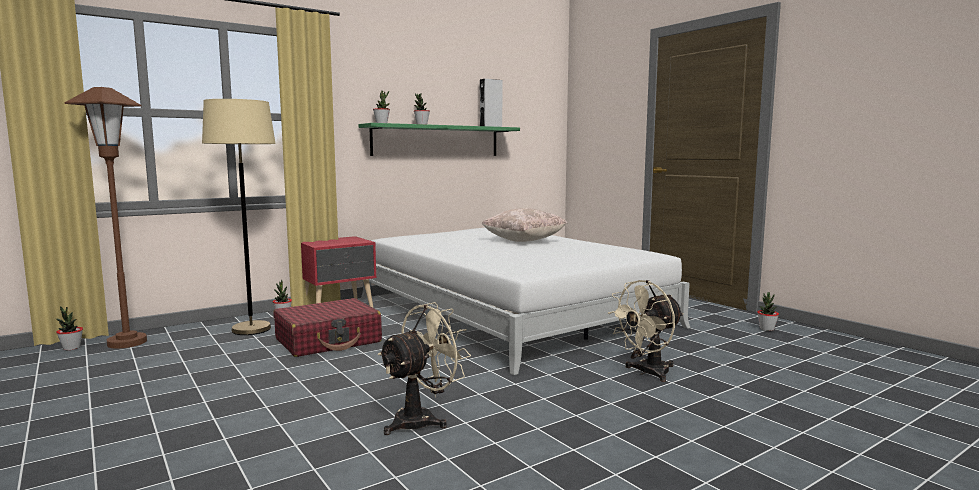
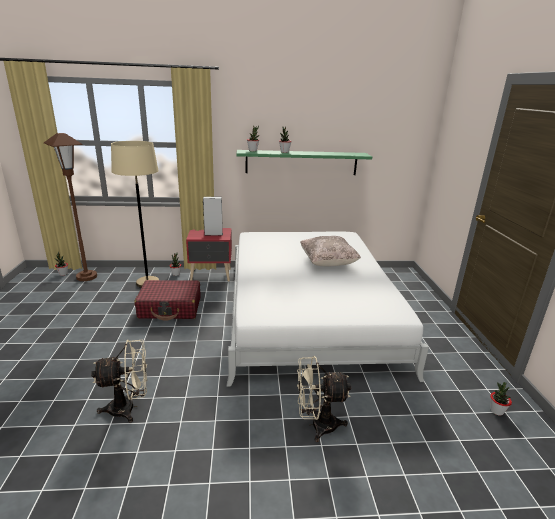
camera: 30 degrees right, 15 degrees up
(491, 127) = (350, 153): grey speaker -> grey speaker (213, 234)

